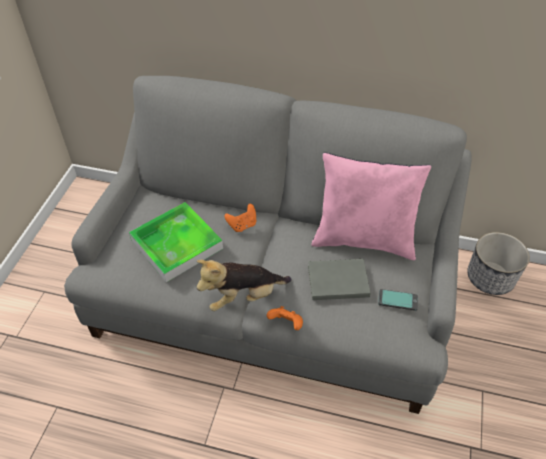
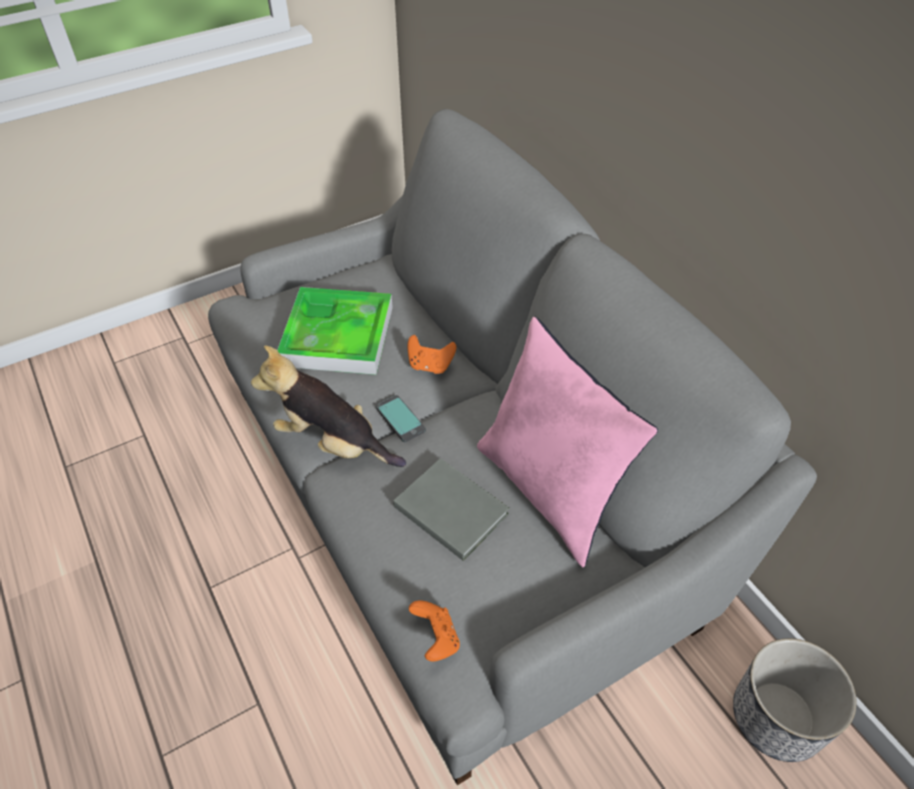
camera: 45 degrees right, 0 degrees up
(286, 324) = (338, 509): orange game controller -> orange game controller (436, 639)
(397, 300) = (494, 595): phone -> phone (401, 419)

